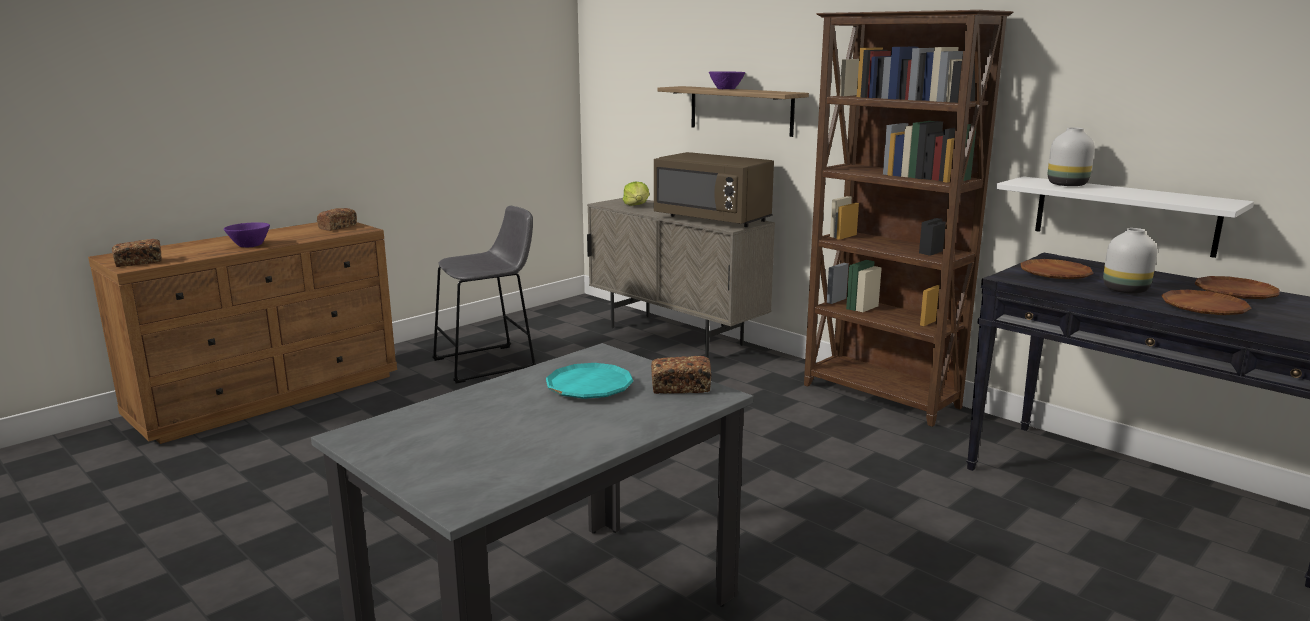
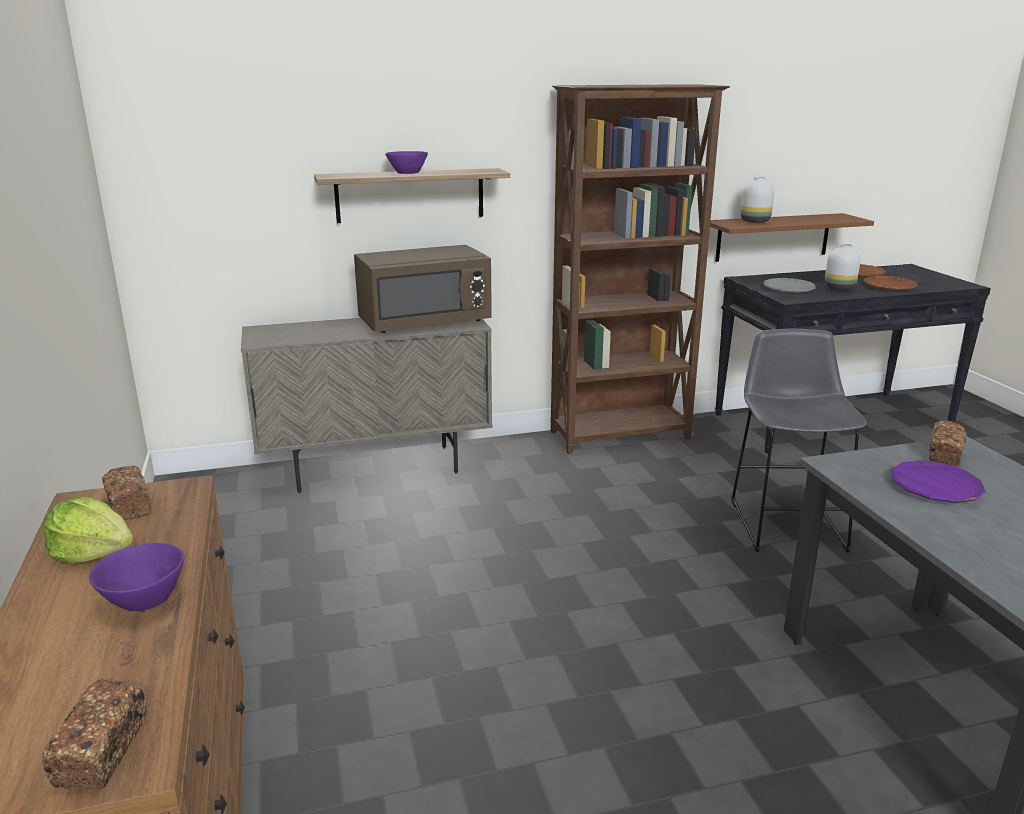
camera: 60 degrees left, 5 degrees up
(490, 363) = (301, 599): grey stool -> grey stool (786, 521)
(589, 387) = (935, 487): turquoise plate -> purple plate
(636, 205) = (300, 333): lettuce -> lettuce (93, 553)
(1055, 274) = (788, 289): brown plate -> grey plate
(1124, 215) = (773, 237): white shelf -> brown shelf

